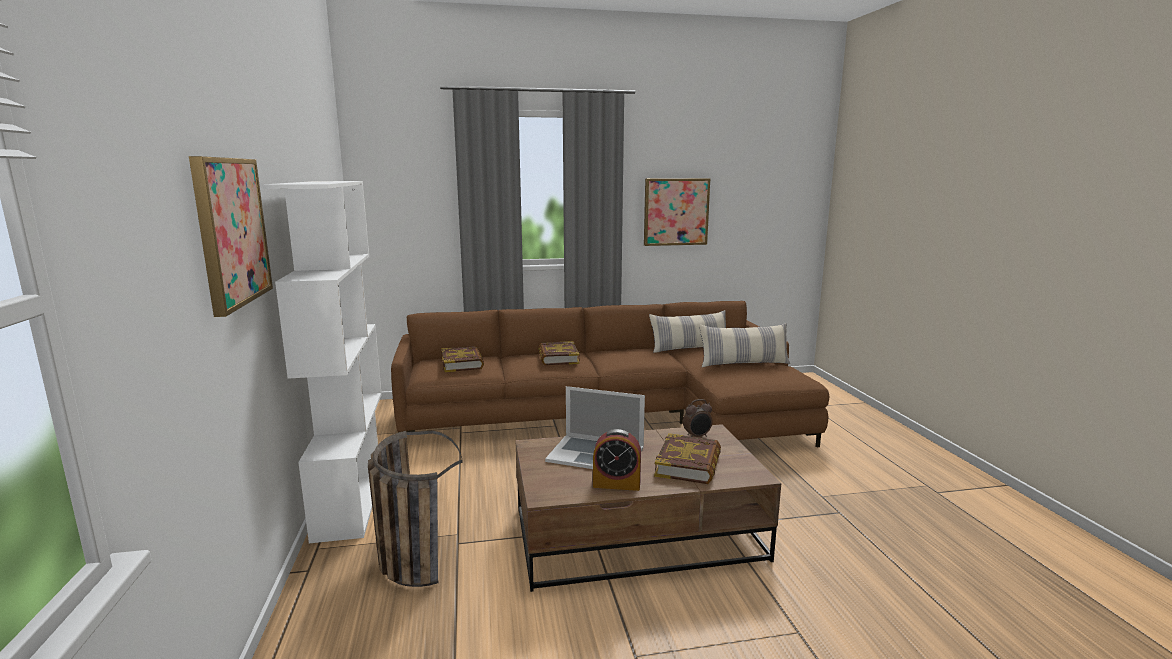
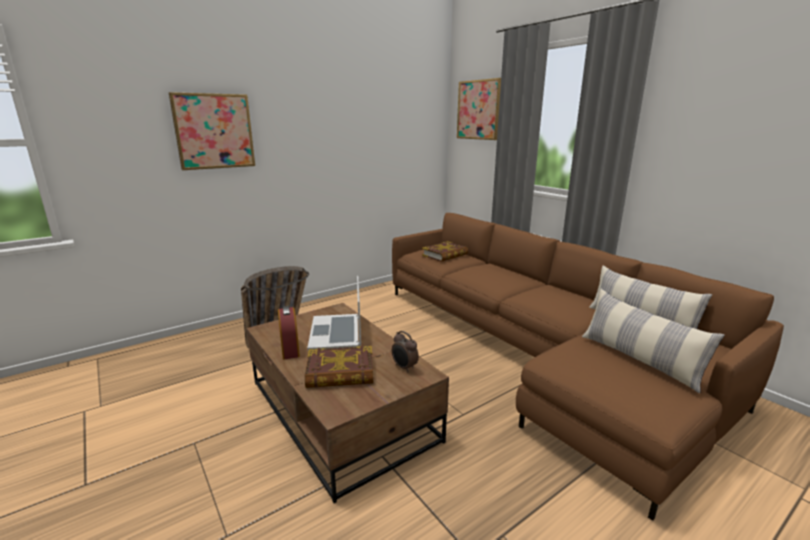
camera: 65 degrees right, 5 degrees up
(352, 493) = (333, 301): white bookcase -> none
(558, 357) = (501, 275): book -> none
(676, 212) = (722, 152): picture -> picture (479, 110)

